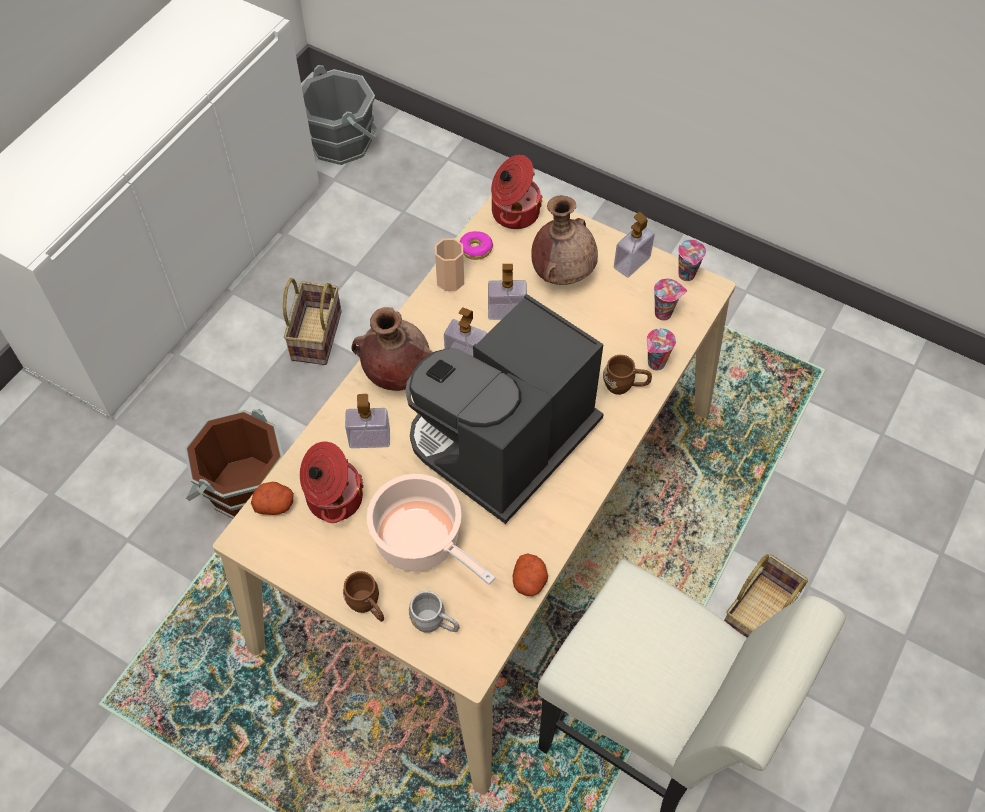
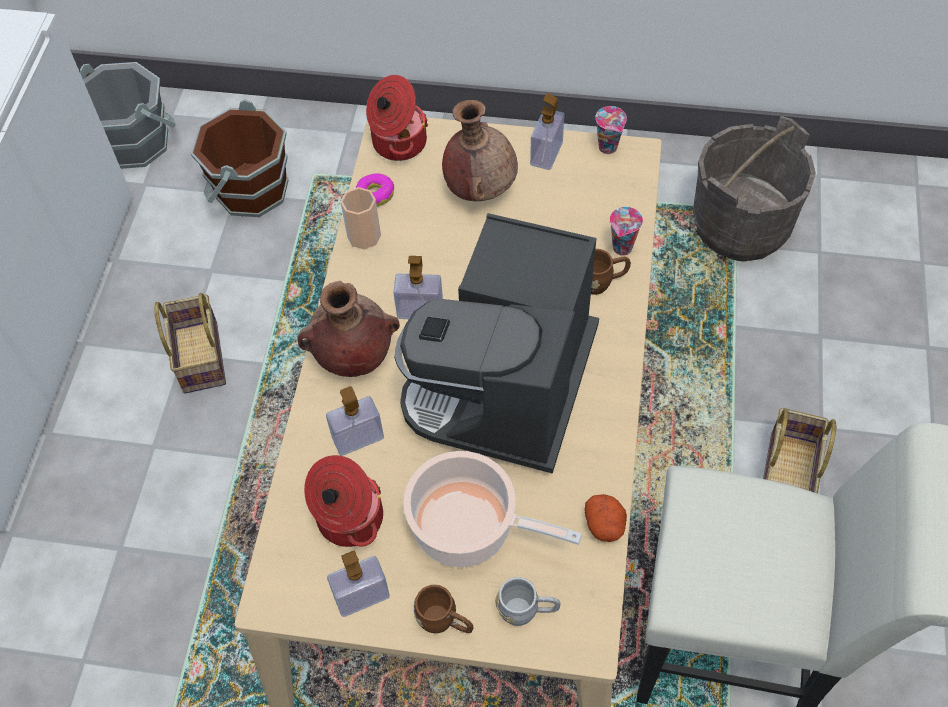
camera: 20 degrees left, 0 degrees up
(245, 487) = (194, 550): brown bucket -> brown bucket (250, 189)
(275, 504) = (285, 550): potato -> none
(507, 312) = (441, 248): soap dispenser -> soap dispenser (361, 596)
(664, 313) = (605, 194): cup -> none
(821, 385) = (740, 225): none -> grey bucket

